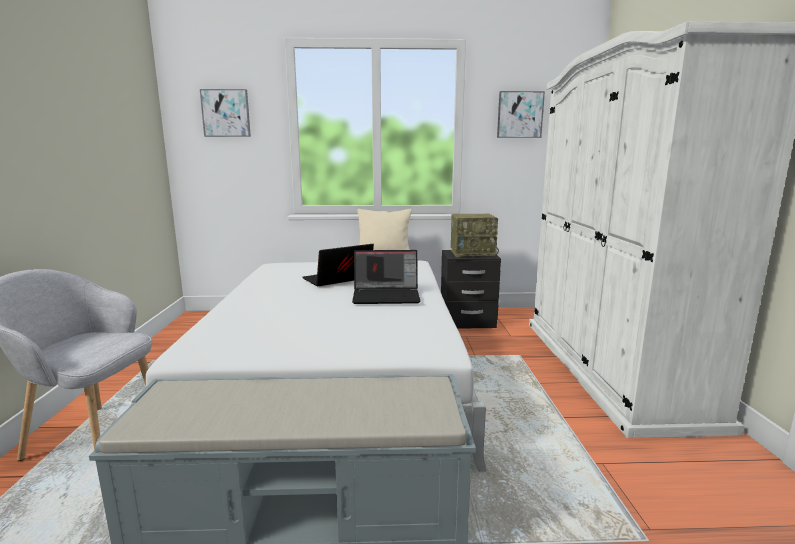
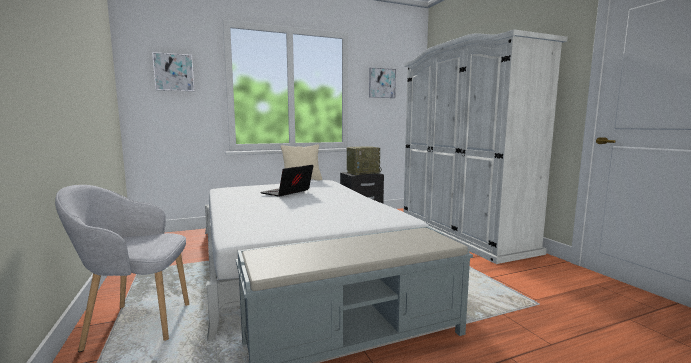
camera: 20 degrees left, 5 degrees down
(387, 296) = (334, 197): laptop -> none

